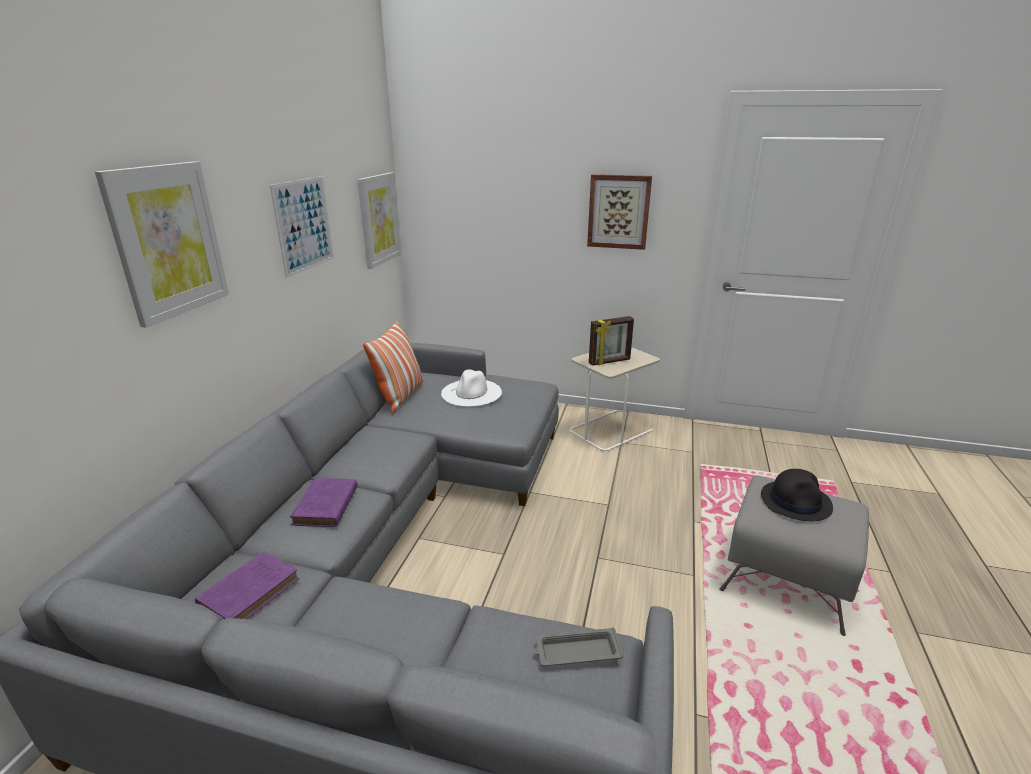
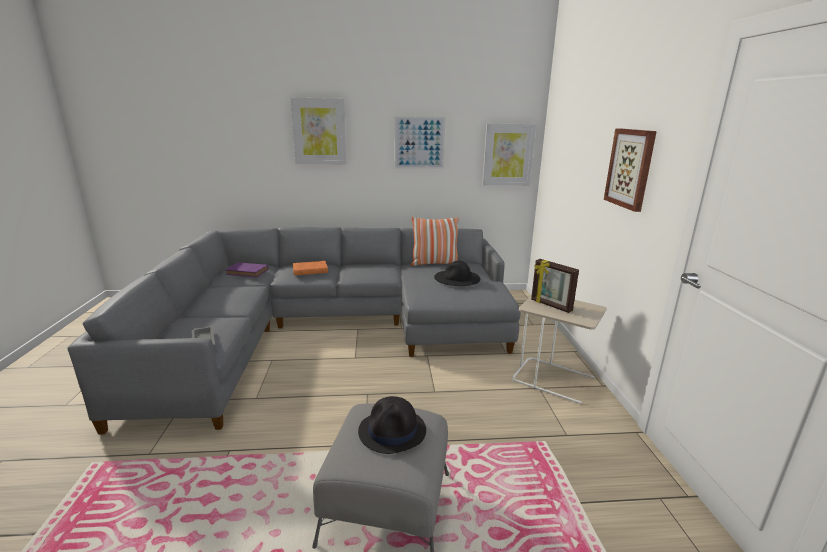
camera: 70 degrees right, 5 degrees down
(325, 507) = (309, 270): purple book -> orange book
(471, 392) = (457, 278): white hat -> black hat

